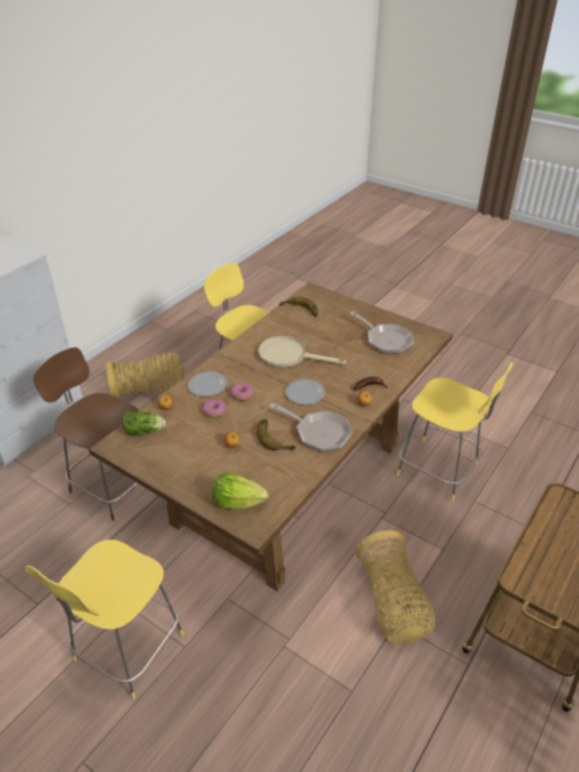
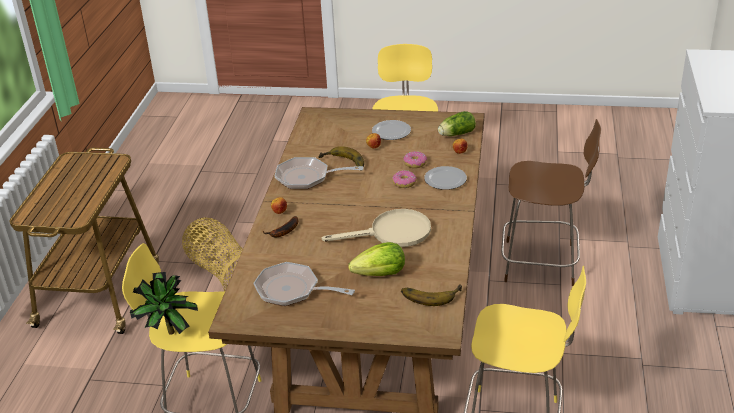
camera: 155 degrees right, 5 degrees down
(149, 390) = (636, 366): basket -> none
(237, 502) = (337, 121): lettuce -> lettuce (380, 274)
(304, 394) = (344, 203): plate -> plate (391, 131)
(477, 398) = (166, 333): none -> potted plant

